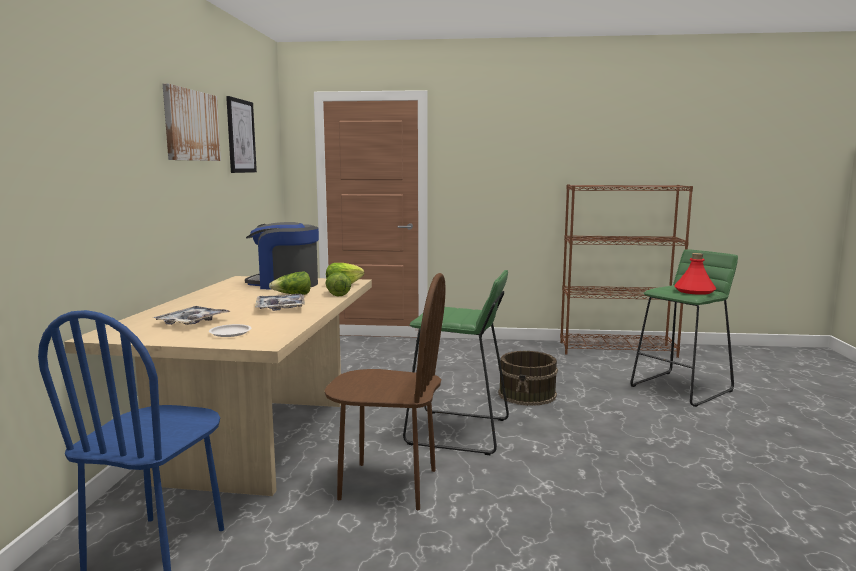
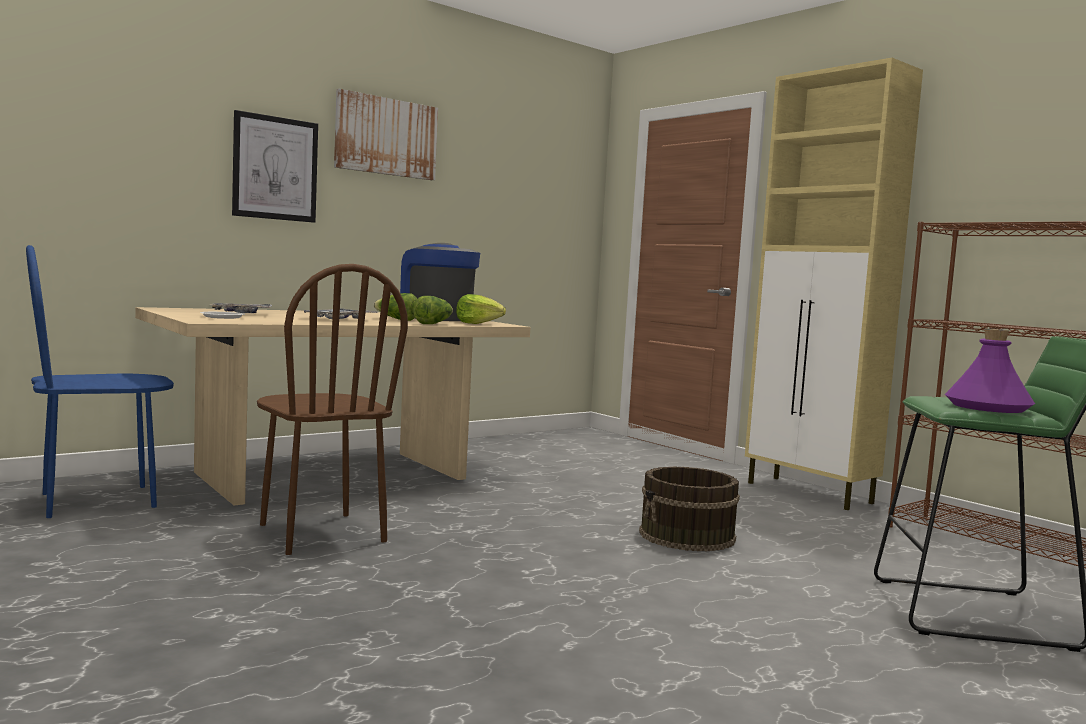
camera: 45 degrees right, 5 degrees down
(240, 136) = (495, 159): picture -> picture (275, 168)
(458, 432) = (500, 531): green stool -> none
(499, 345) = (810, 493): none -> beige cabinet
(694, 291) = (987, 407): red bottle -> purple bottle

